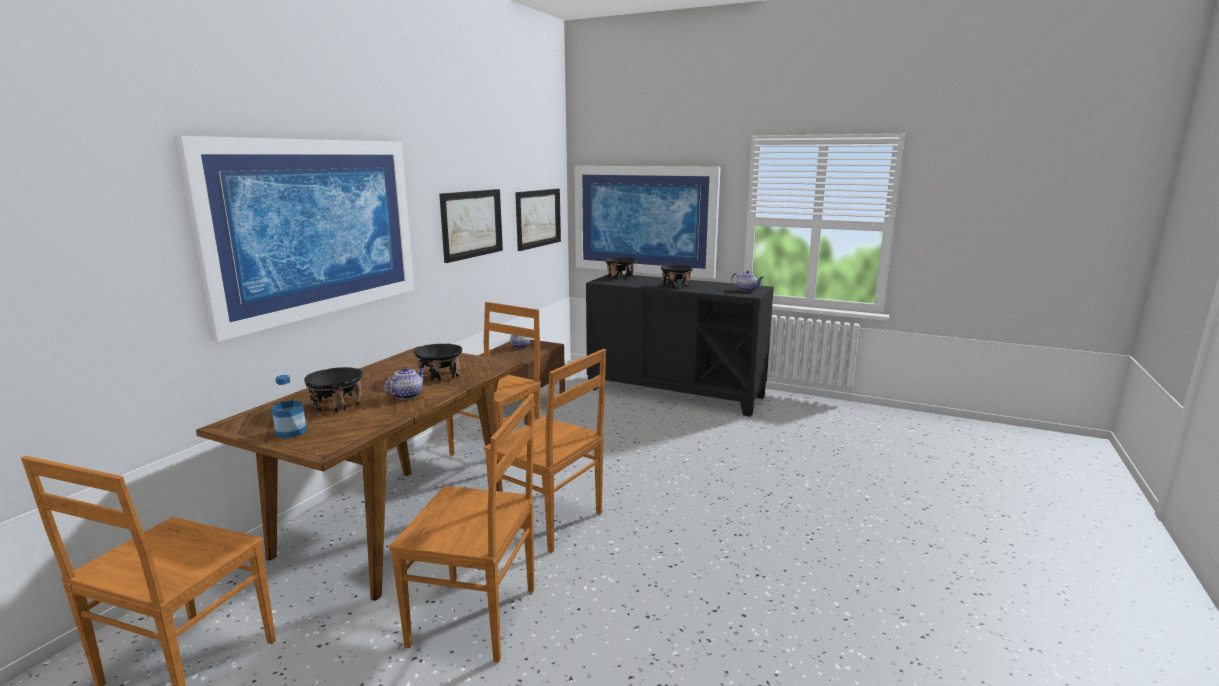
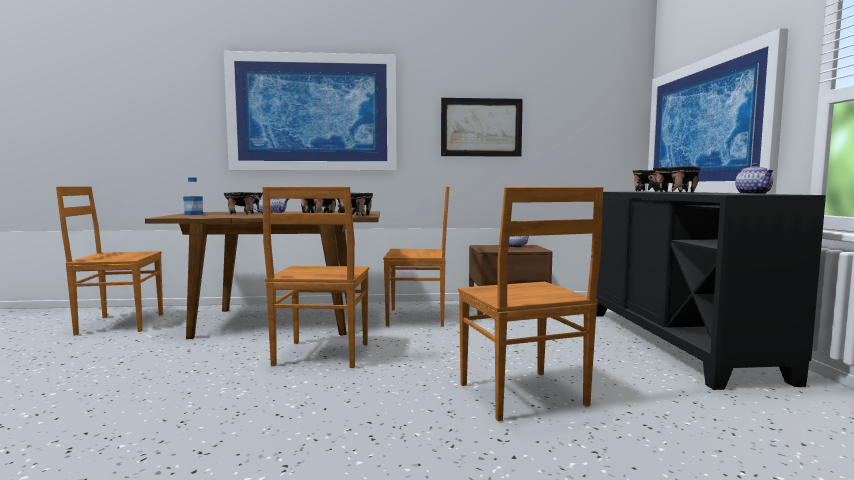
camera: 60 degrees right, 10 degrees down
(477, 617) = (170, 365): brown chair -> brown chair (523, 396)
(488, 366) = (353, 215): none -> black bowl
(538, 218) = (588, 133): picture -> none

